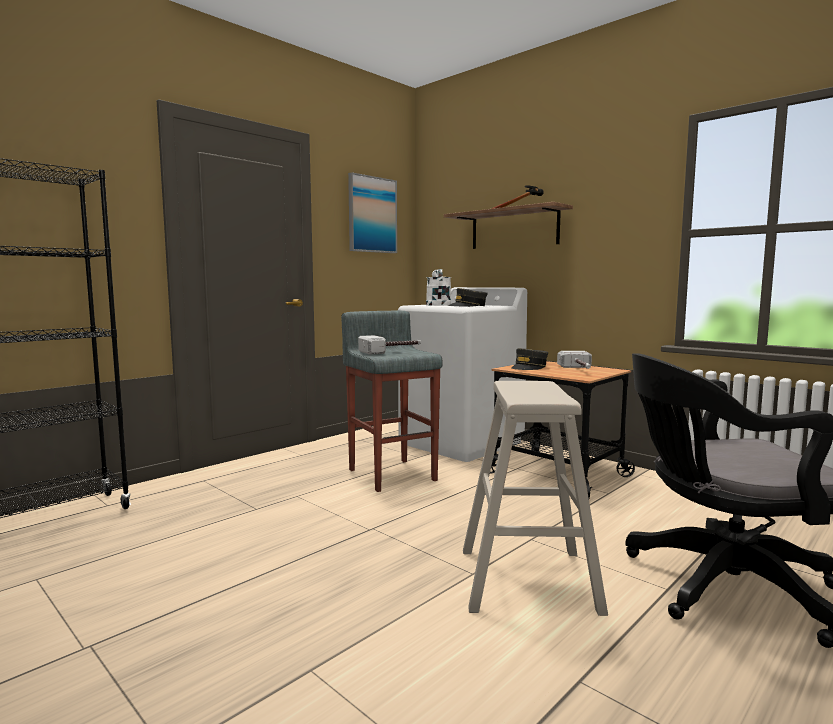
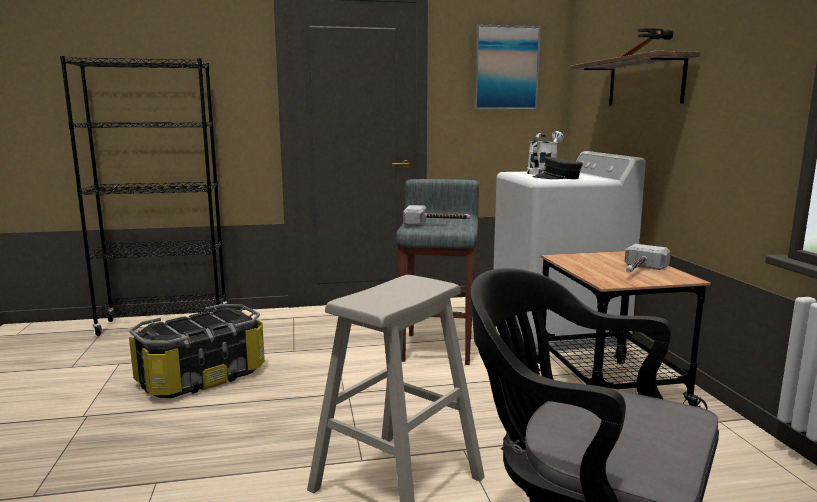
camera: 35 degrees right, 5 degrees up
(187, 559) = (201, 377): none -> storage box
(529, 367) = (586, 259): grey cap -> none

